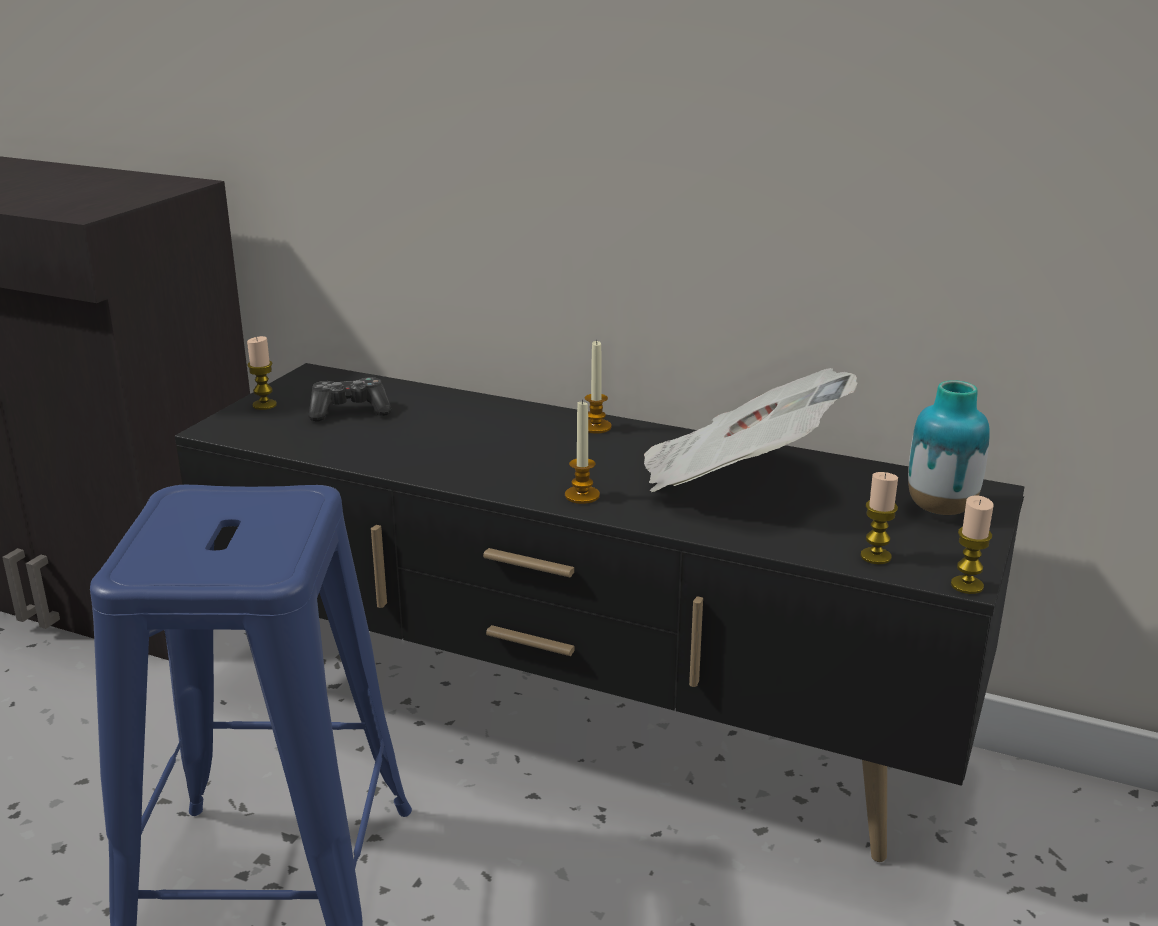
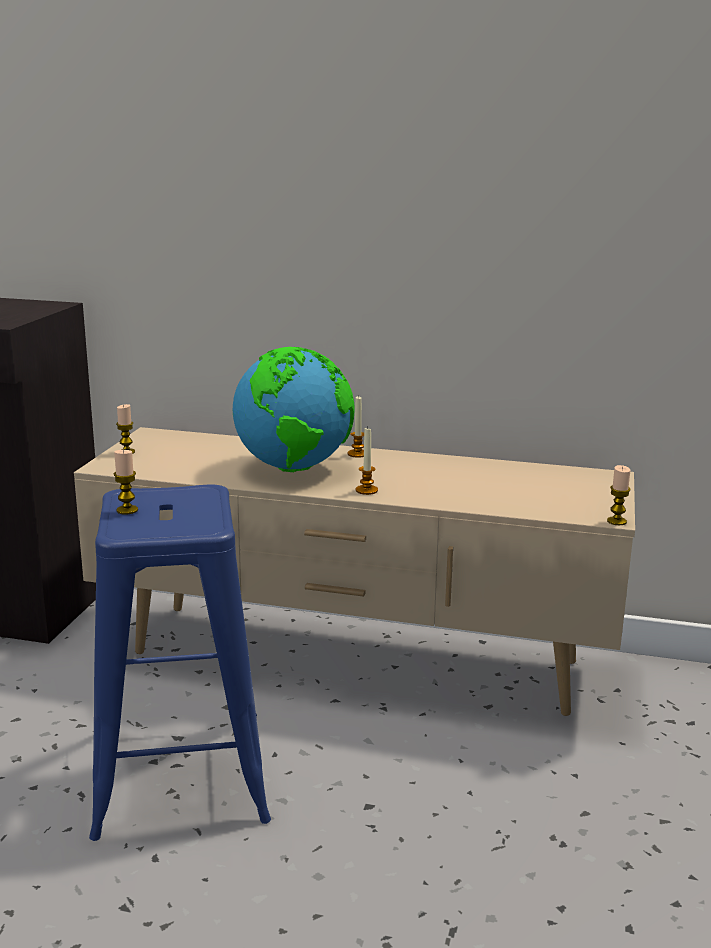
camera: 10 degrees left, 5 degrees down
(349, 411) = (188, 453): game controller -> none
(490, 448) = (294, 468): none -> globe
(582, 727) = (355, 660): black tv stand -> beige tv stand
(736, 480) = (459, 477): newspaper -> none
(875, 556) = (559, 511): candle -> candle (127, 510)
(940, 509) = (588, 485): vase -> none

